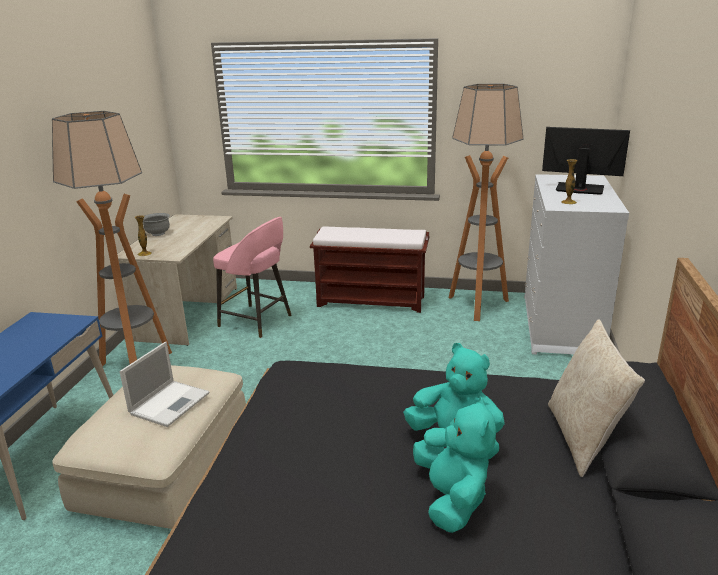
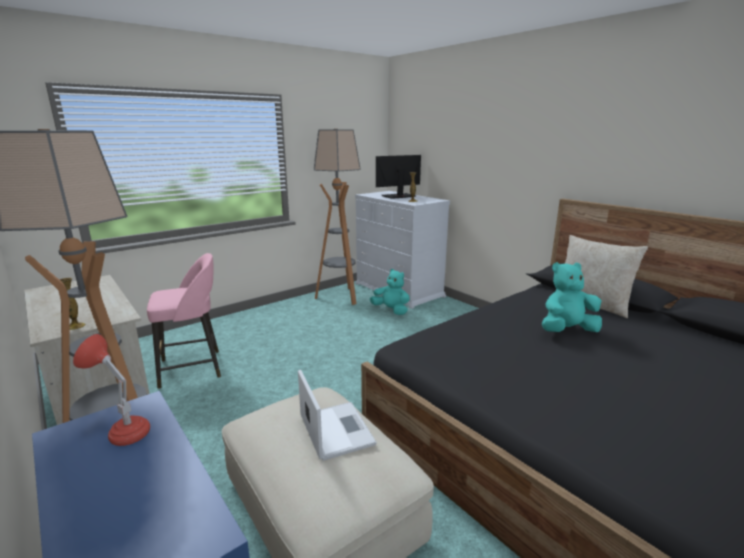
camera: 50 degrees left, 5 degrees down
(50, 329) = (122, 430): none -> red table lamp
(158, 234) = (46, 308): grey bowl -> none
(372, 301) = (267, 318): brown bench -> none
(452, 499) = (627, 354): turquoise plush toy -> turquoise plush toy (391, 310)

